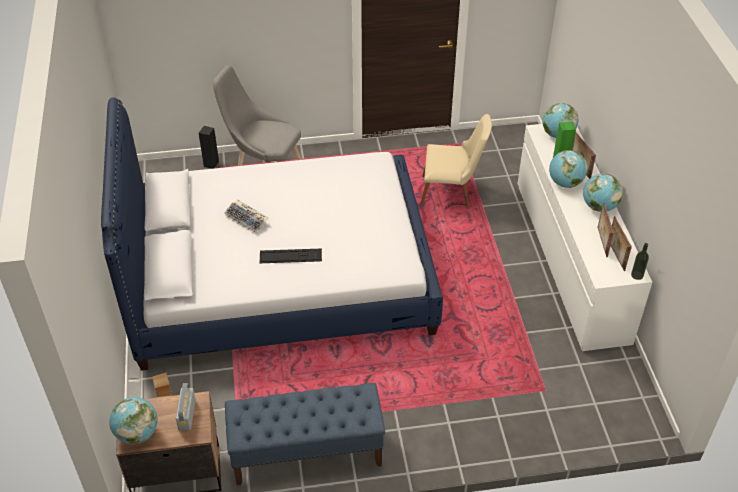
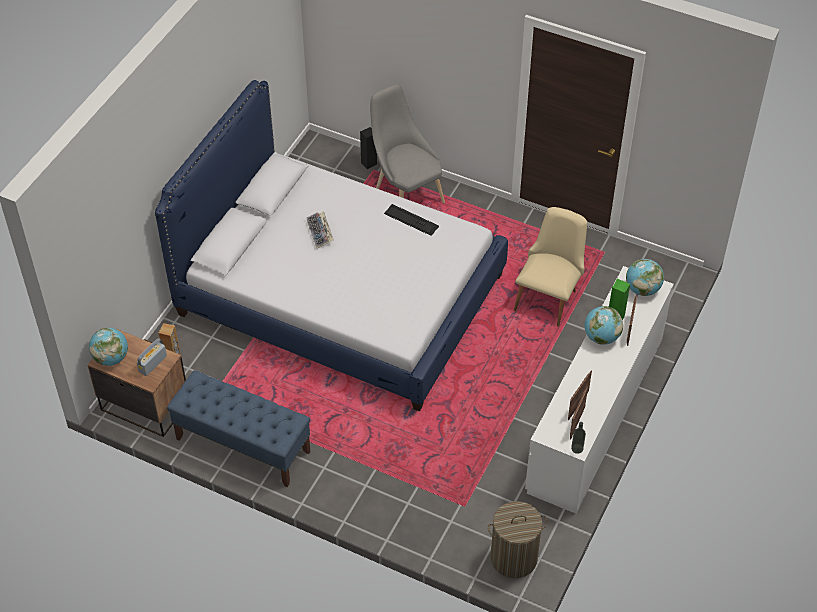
camera: 35 degrees right, 5 degrees up
(290, 256) = (326, 281): keyboard -> keyboard (411, 220)
(451, 194) = (549, 297): beige chair -> beige chair turned 105 degrees counterclockwise
(599, 207) = (608, 374): globe -> none
(623, 409) = (513, 558): none -> laundry basket

